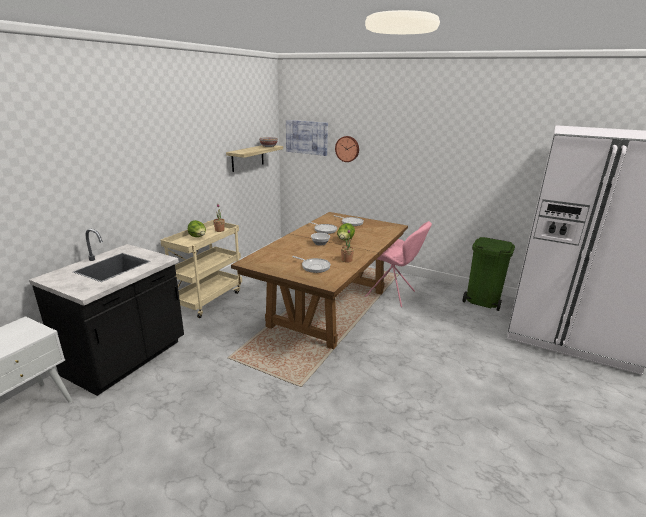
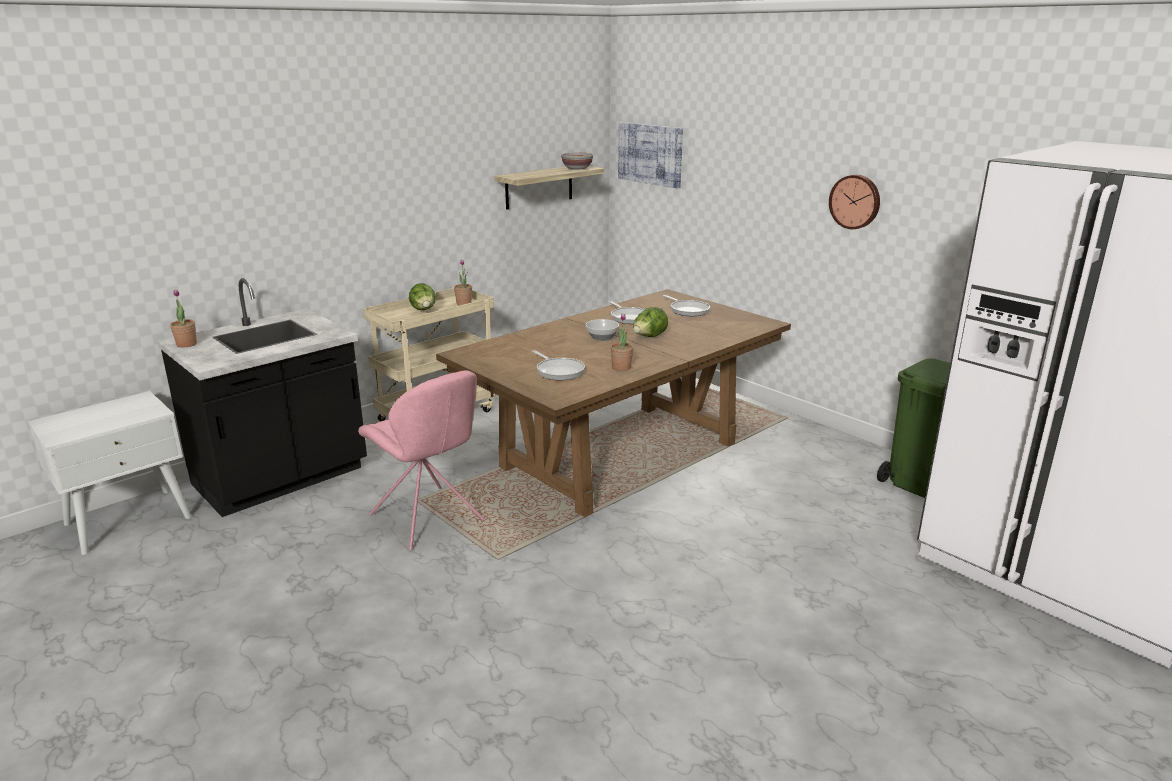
camera: 20 degrees right, 0 degrees up
(56, 279) = (186, 344): none -> potted plant
(347, 149) = (712, 177): wall clock -> wall clock (855, 201)
(392, 294) = (749, 450): pink chair -> pink chair (428, 519)

